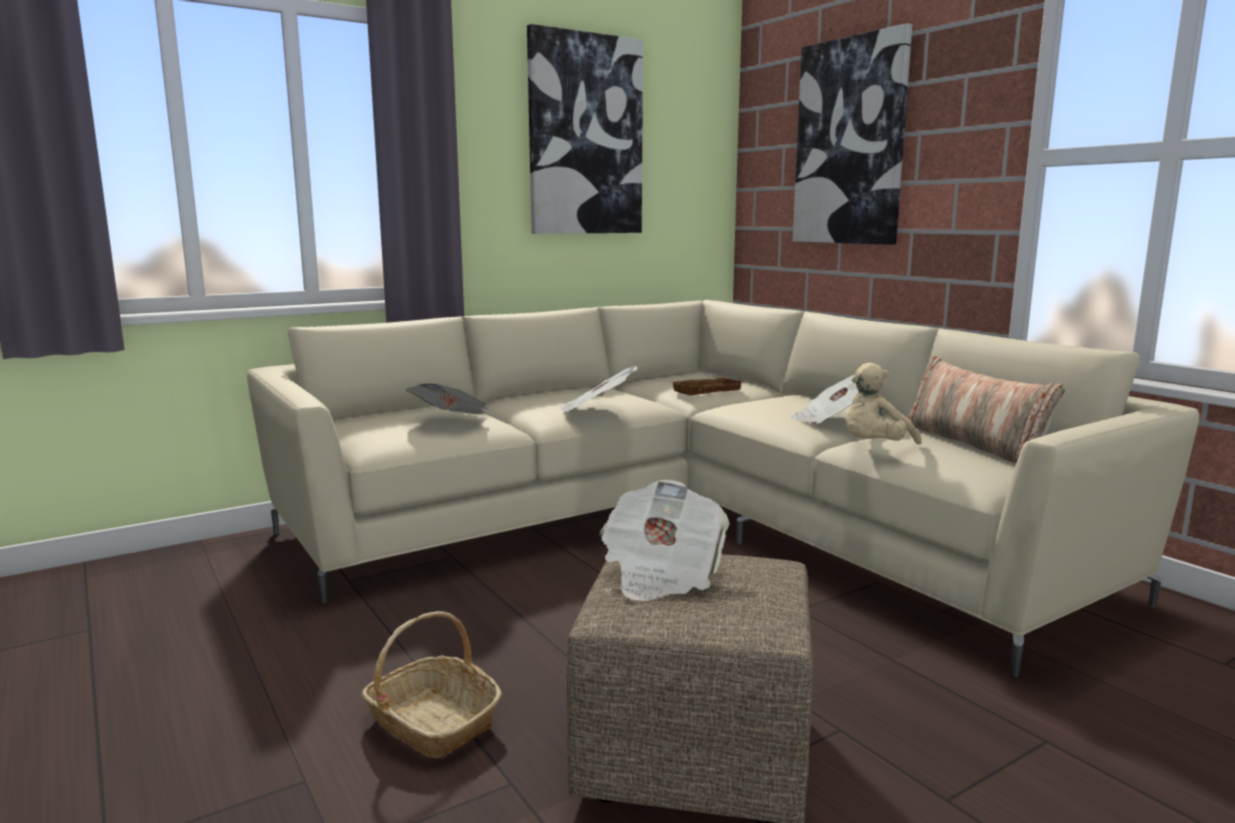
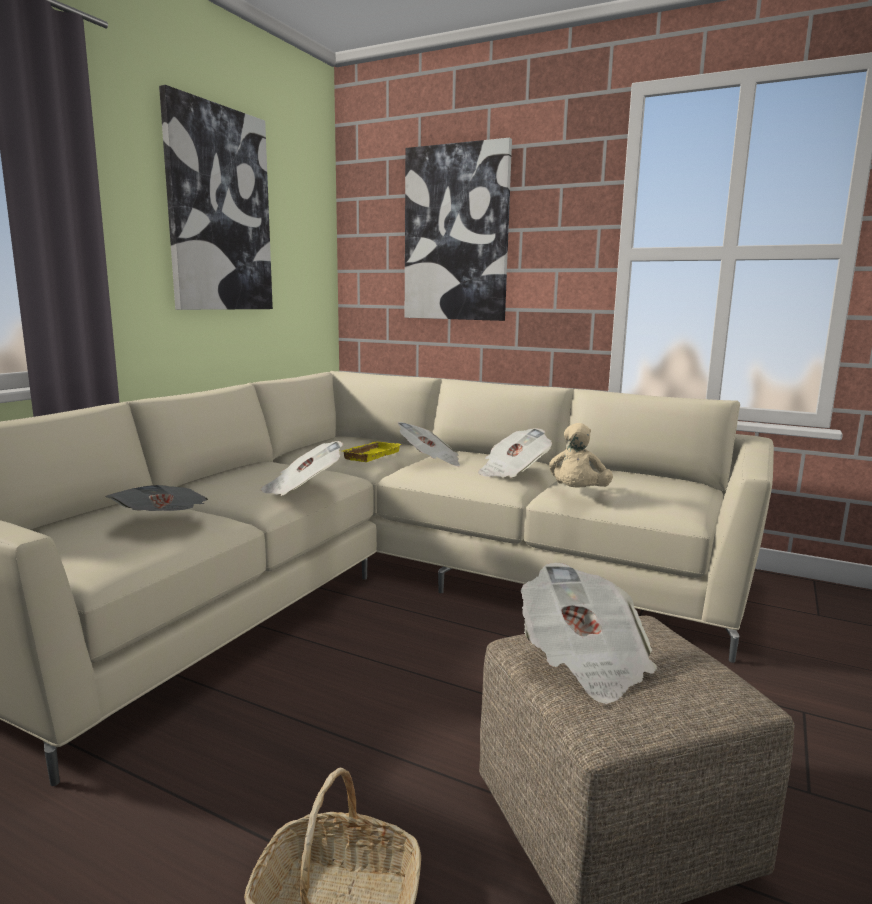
camera: 30 degrees left, 0 degrees up
(706, 390) = (370, 455): brown tray -> yellow tray
(758, 401) = (430, 461): none -> newspaper
(974, 445) = (634, 481): pillow -> none

